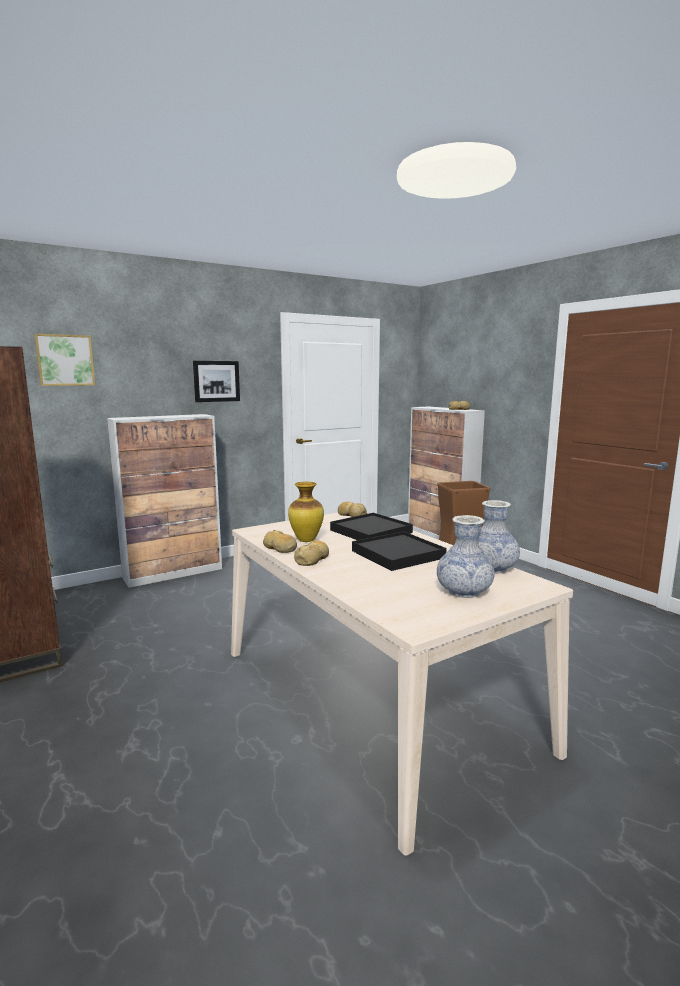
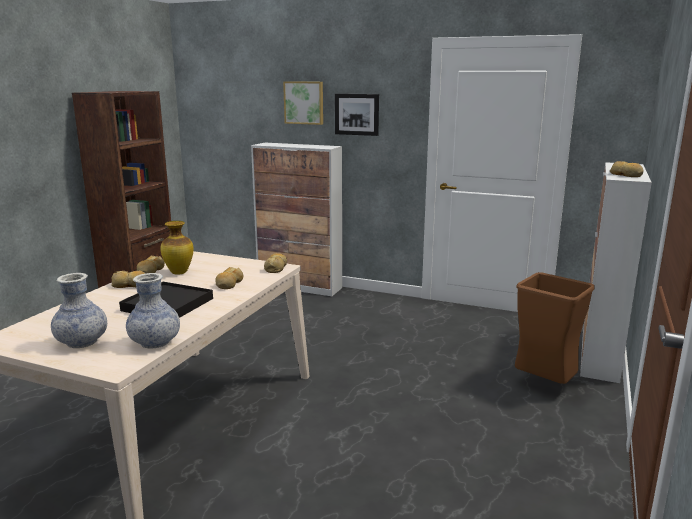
camera: 55 degrees right, 5 degrees up
(65, 360) = (240, 93): picture -> picture (304, 102)
(371, 531) = (229, 284): black tray -> bread

